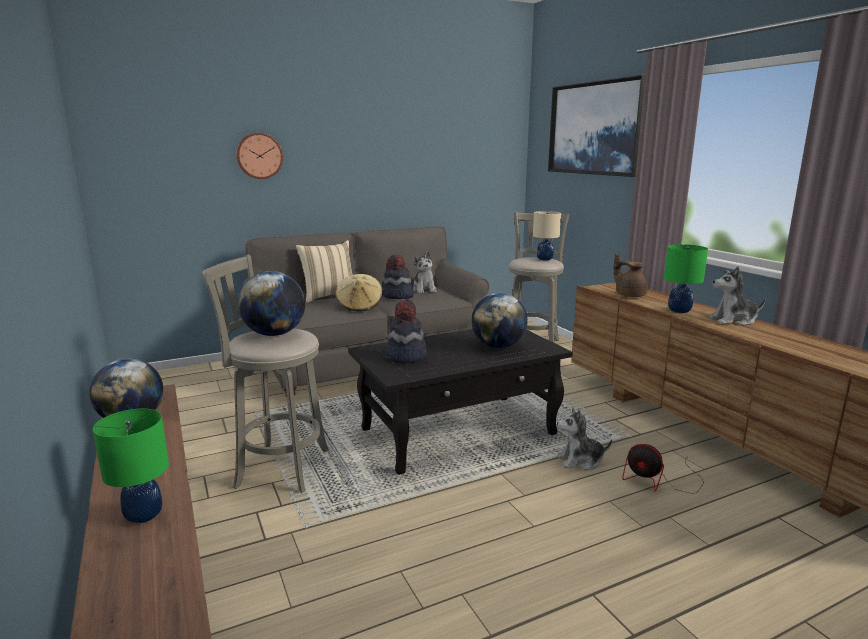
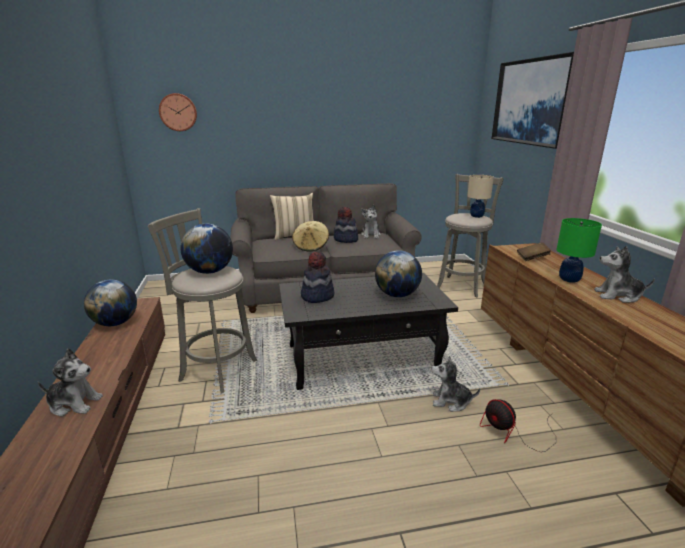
camera: 15 degrees right, 5 degrees up
(143, 515) = (74, 403): green table lamp -> plush toy
(259, 156) = (250, 124): wall clock -> wall clock (178, 112)
(629, 295) = (532, 258): brown teapot -> brown book

